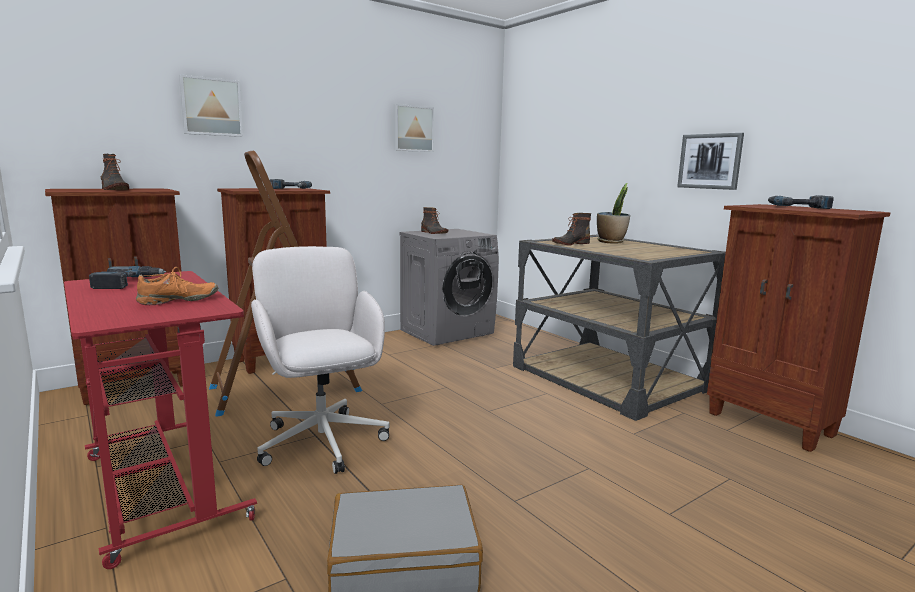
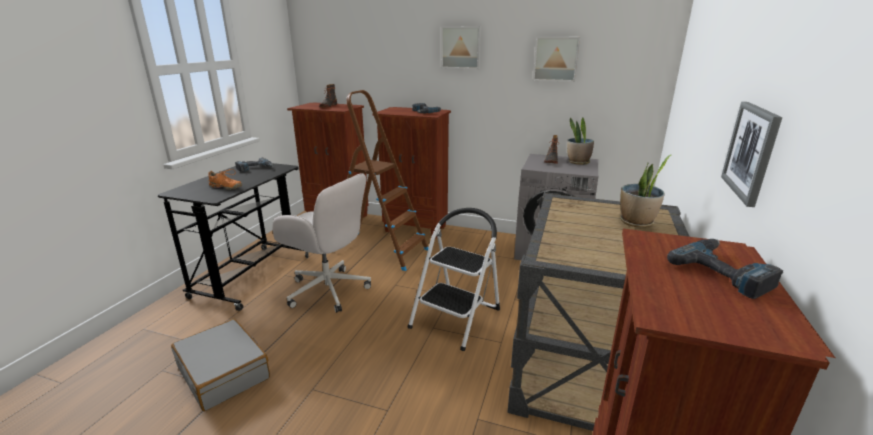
camera: 55 degrees right, 10 degrees up
(165, 487) = (253, 276): red desk -> black desk
(211, 107) = (391, 50): picture -> picture (461, 47)
(323, 442) = (328, 290): white office chair -> white office chair turned 90 degrees clockwise
(454, 231) = (578, 162): none -> potted plant
(487, 396) = (457, 317): none -> step ladder
(570, 244) = (570, 211): boot -> none

